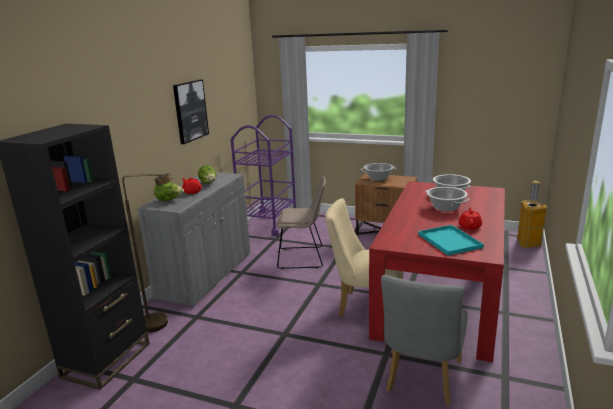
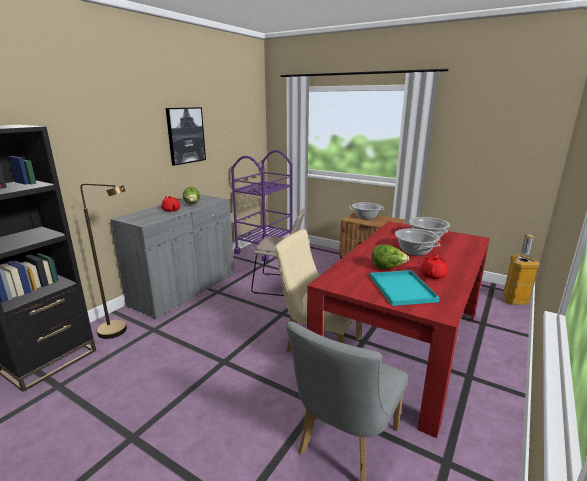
camera: 10 degrees right, 0 degrees up
(169, 200) = (144, 215): lettuce -> lettuce (387, 268)

